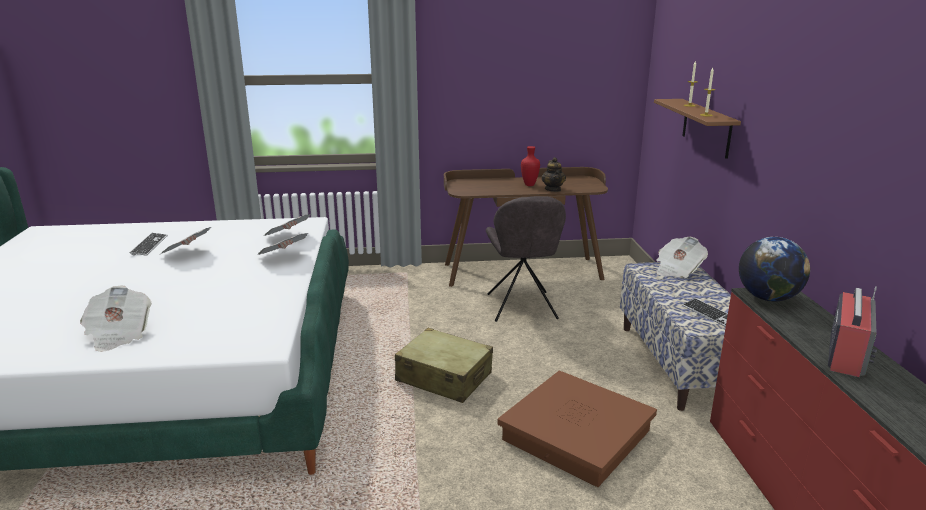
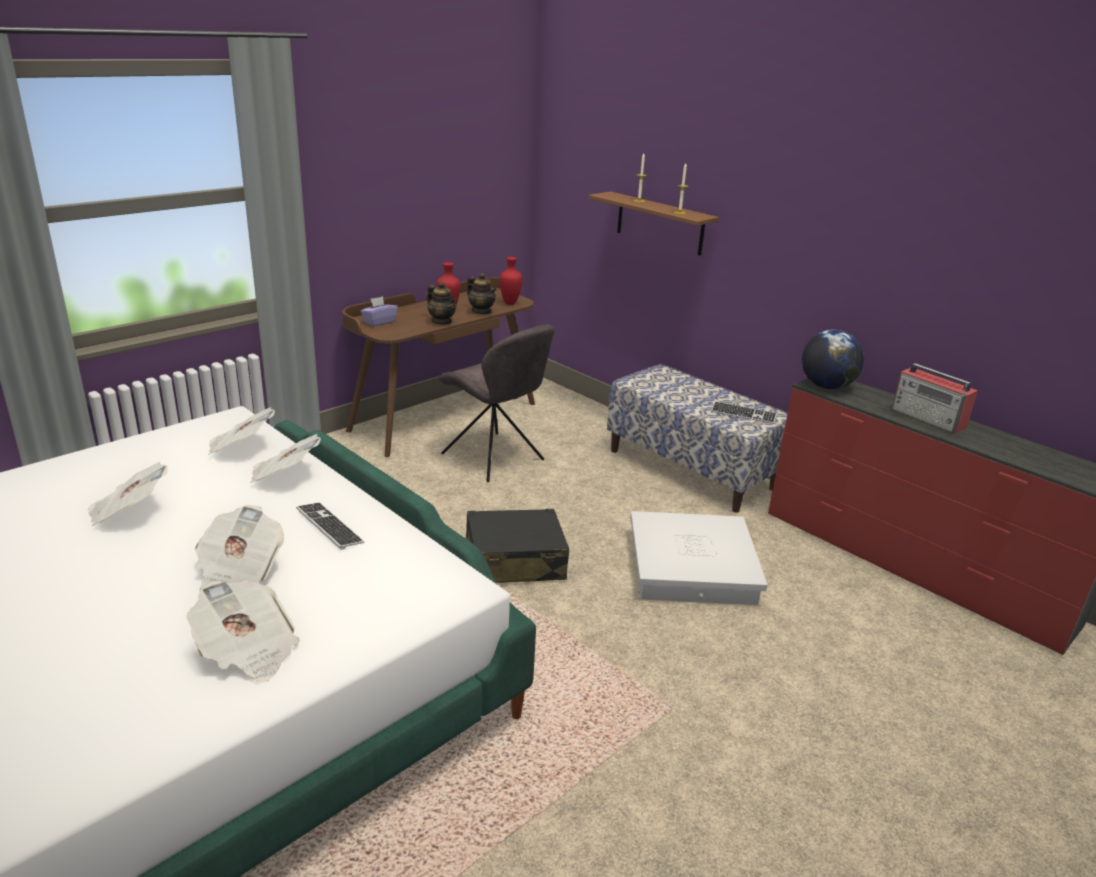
camera: 40 degrees left, 5 degrees up
(149, 245) = (36, 519): keyboard -> keyboard (329, 527)
(444, 377) = (514, 561): beige suitcase -> black suitcase
(468, 184) = (379, 322): none -> purple tissue box
(512, 191) = (442, 321): none -> teapot
(577, 435) = (692, 567): brown storage box -> white storage box
(585, 188) = (509, 303): none -> red vase
(677, 270) = (662, 377): newspaper -> newspaper (238, 573)
(846, 354) = (928, 419): radio -> radio turned 150 degrees clockwise

